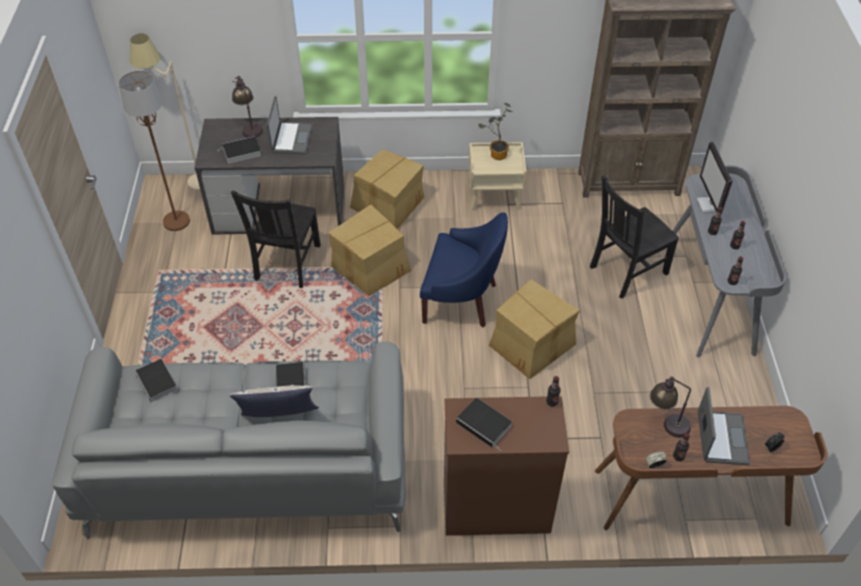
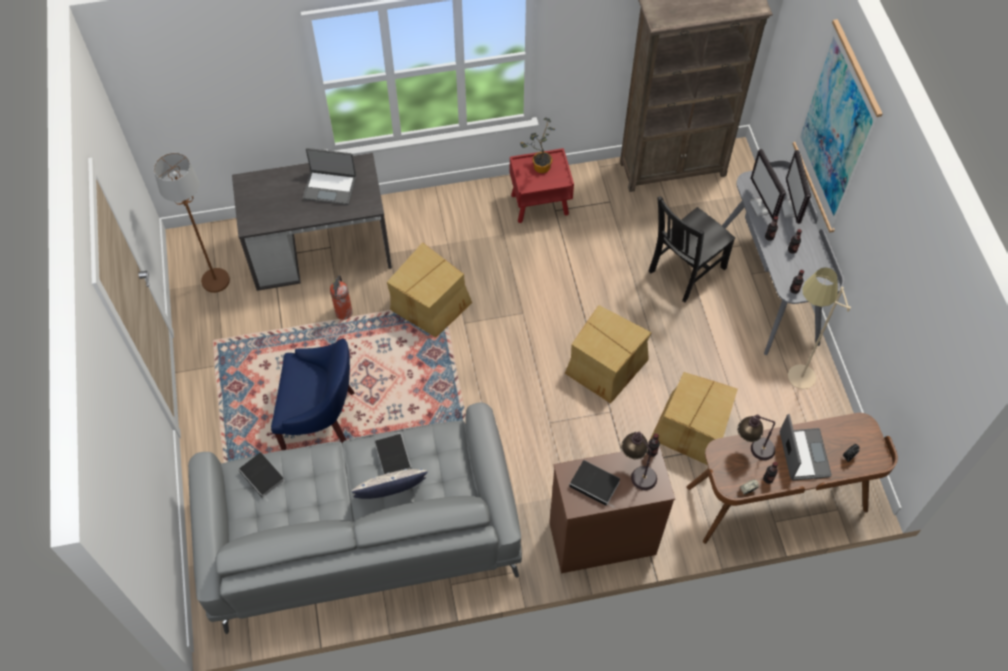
camera: 10 degrees left, 10 degrees up
(188, 183) = (215, 232): beige floor lamp -> beige floor lamp (790, 381)
(240, 152) = (282, 211): book -> none
(249, 127) = (283, 178): table lamp -> table lamp (637, 470)
(286, 264) = (344, 313): black chair -> fire extinguisher
(291, 139) = (330, 187): laptop -> laptop turned 105 degrees clockwise
(388, 205) = (432, 229): cardboard box -> cardboard box (691, 428)
(462, 300) = (529, 328): blue armchair -> blue armchair (321, 416)
(495, 197) = (540, 204): beige nightstand -> red nightstand
(739, 211) = (792, 209): none -> monitor
(789, 121) = (835, 130): none -> picture

